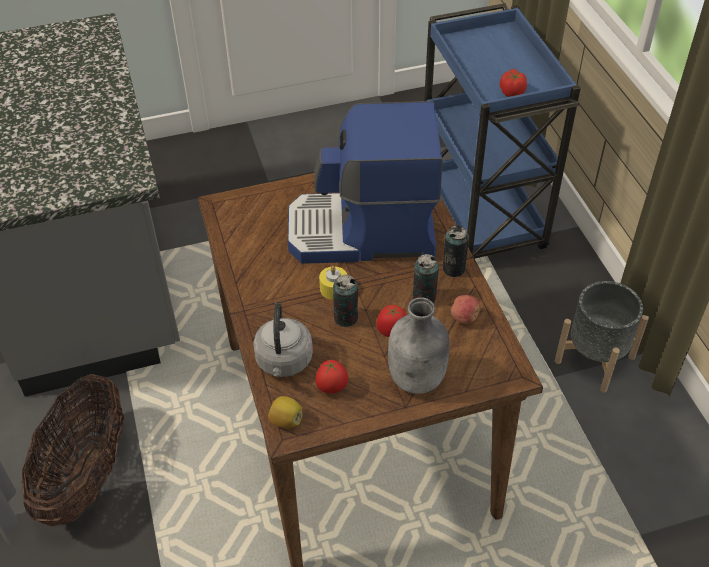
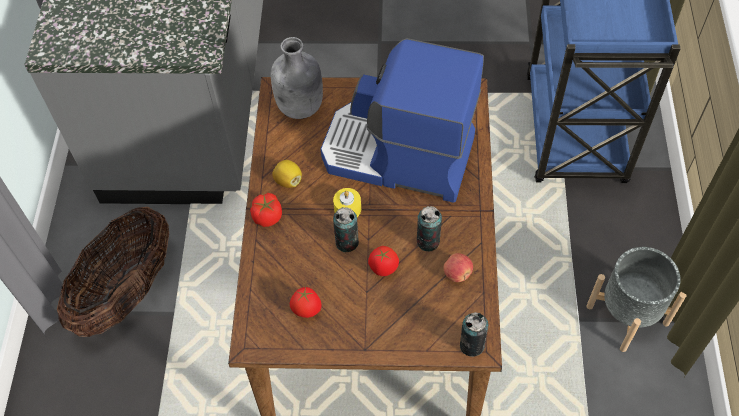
camera: 20 degrees right, 10 degrees up
(284, 362) = (274, 272): grey kettle -> none
(286, 420) = (254, 330): lemon -> lemon (288, 180)
(418, 379) = (387, 324): grey bottle -> grey bottle (301, 107)
(453, 268) = (469, 218): can -> can (471, 345)
(512, 92) = (610, 34): tomato -> tomato (267, 216)

